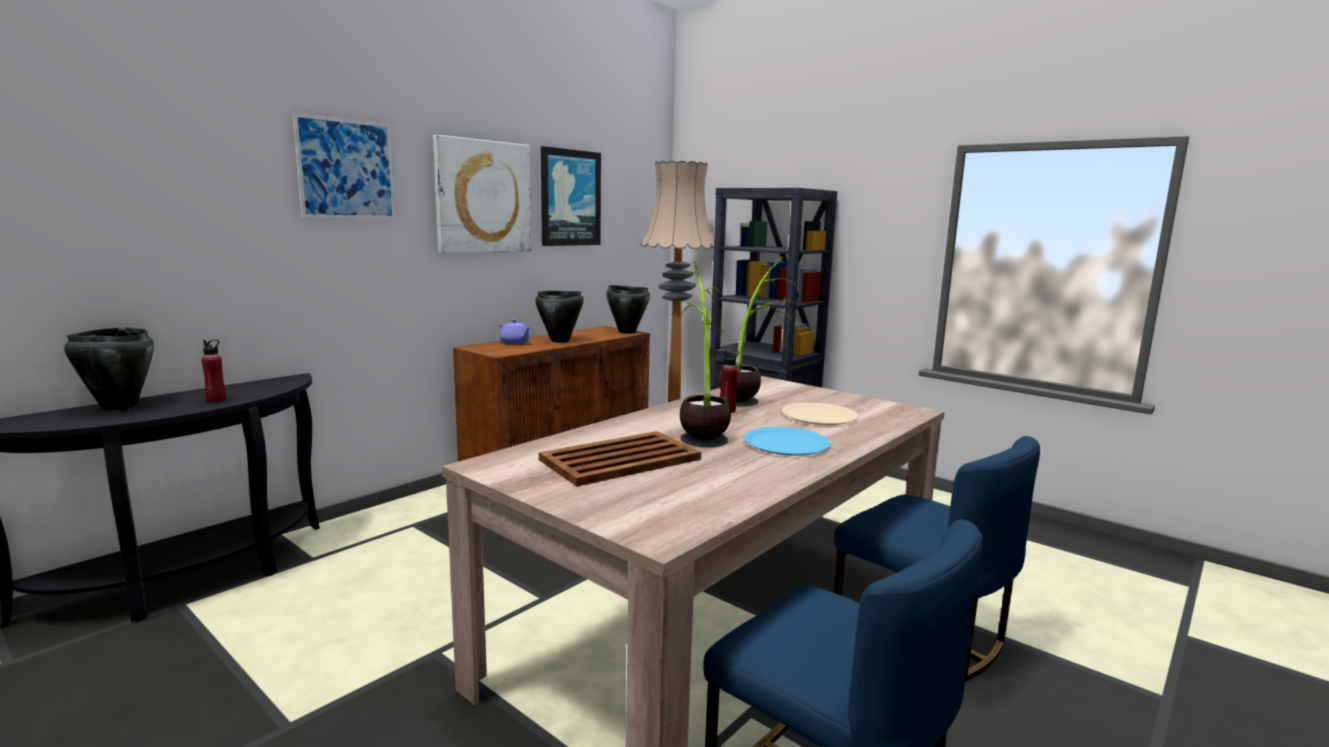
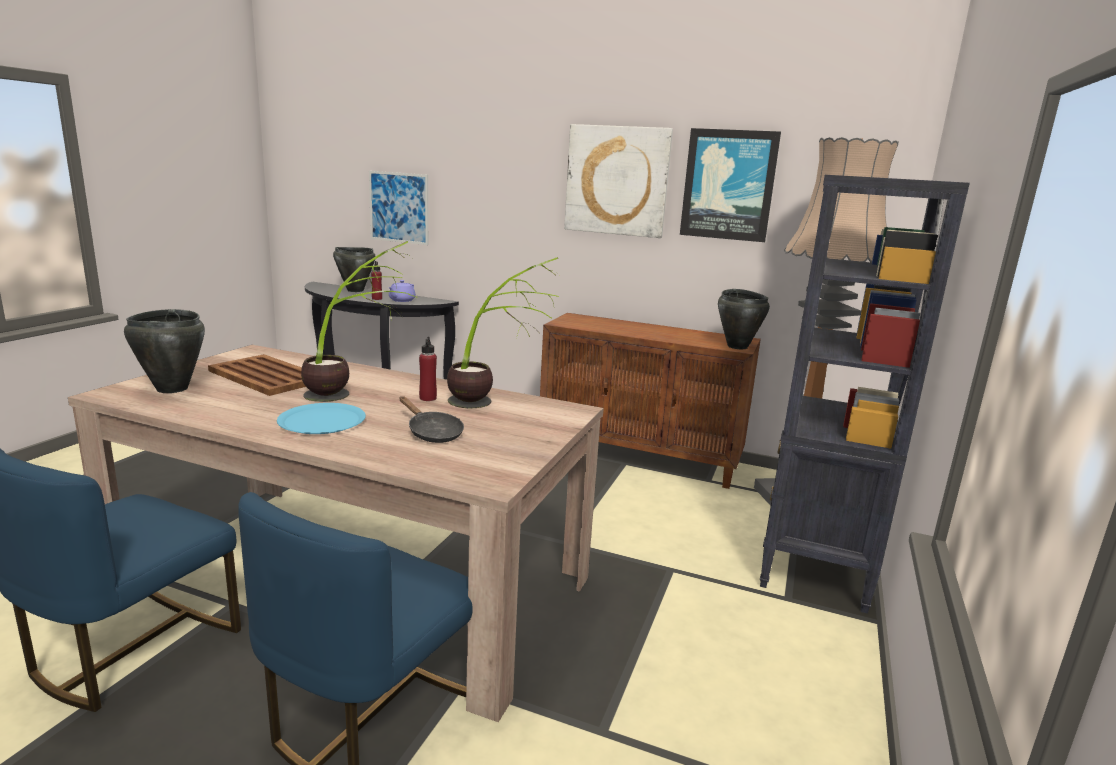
camera: 70 degrees right, 5 degrees up
(346, 169) = (500, 156): picture -> picture (399, 207)
(515, 342) = (613, 322): purple teapot -> purple teapot (401, 300)
(560, 340) = (645, 332): black cooking pot -> black cooking pot (171, 389)
(819, 415) = (432, 433): beige plate -> black frying pan

